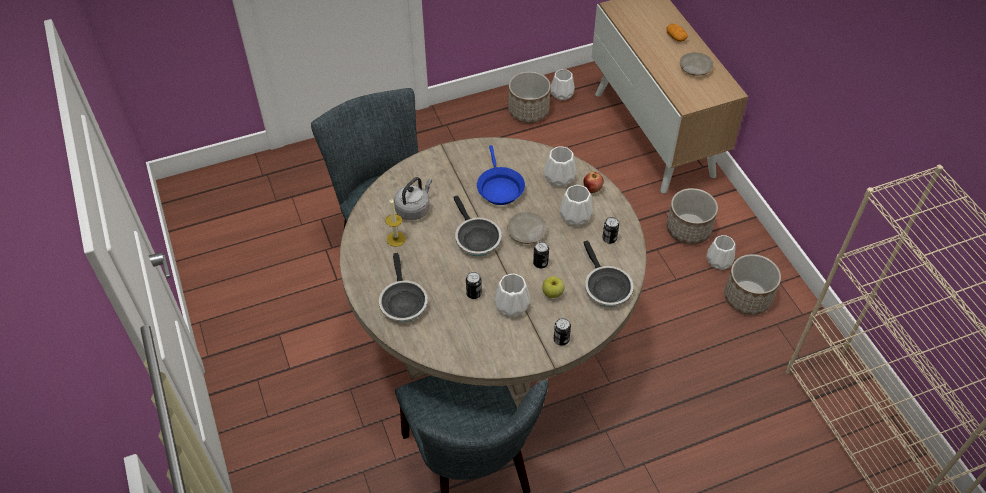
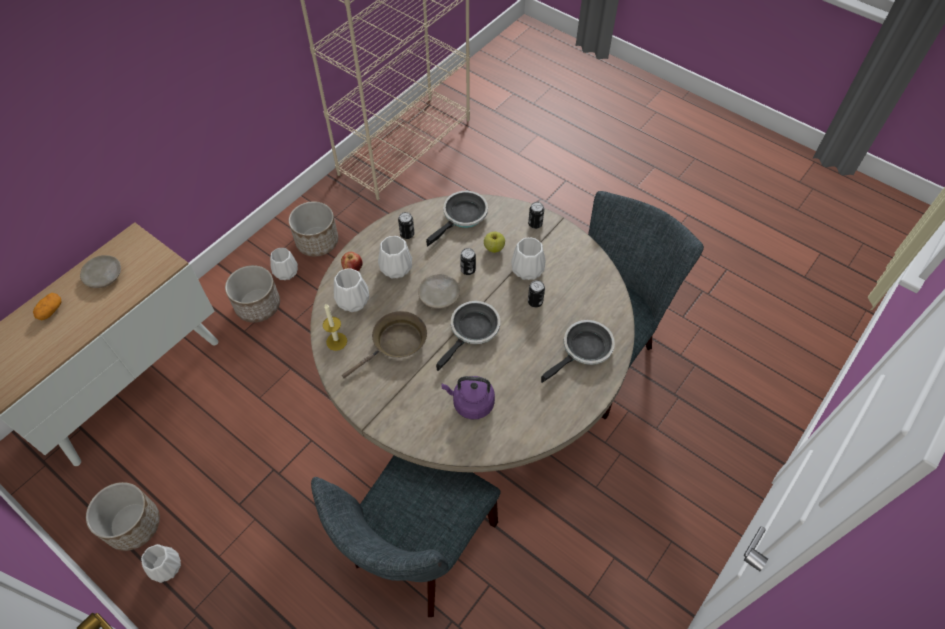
camera: 120 degrees left, 5 degrees up
(396, 239) = (519, 397): candle -> candle (336, 341)
(414, 209) = (471, 403): grey kettle -> purple kettle
(499, 188) = (396, 343): blue frying pan -> brown frying pan
(562, 94) = (88, 501): white vase -> white vase (165, 566)

